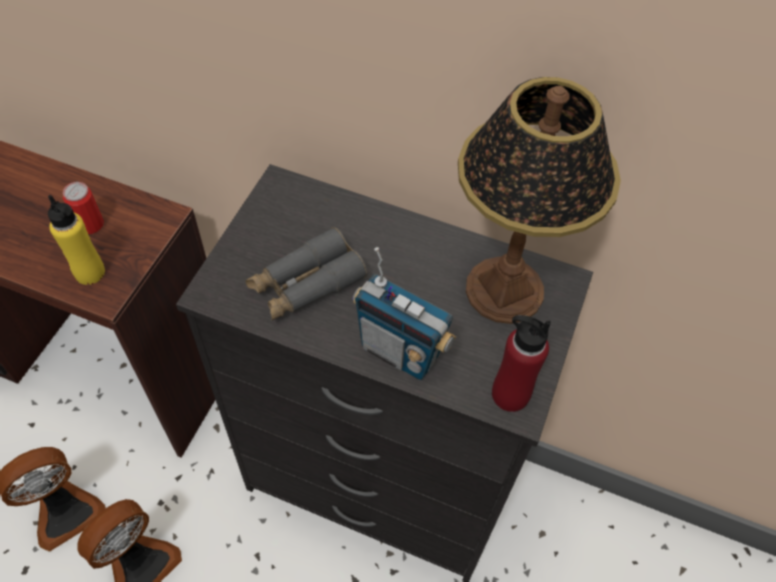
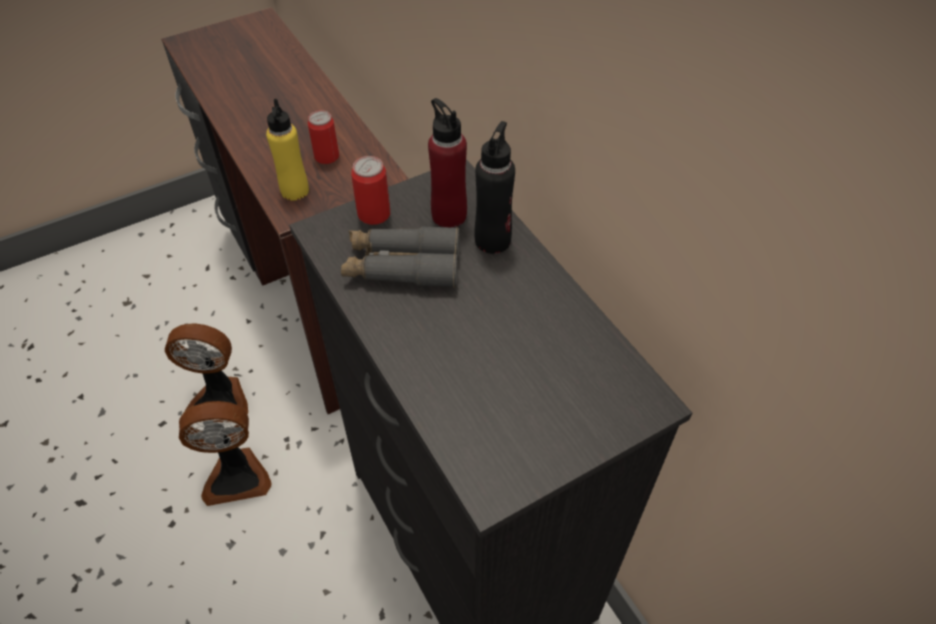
camera: 40 degrees right, 5 degrees down
(241, 254) = (374, 214): none -> can
(356, 223) = (493, 240): none -> black bottle
(400, 351) = (428, 368): radio -> none
(504, 289) = (580, 373): table lamp -> none
(510, 394) = (493, 470): red bottle -> red bottle (449, 215)

